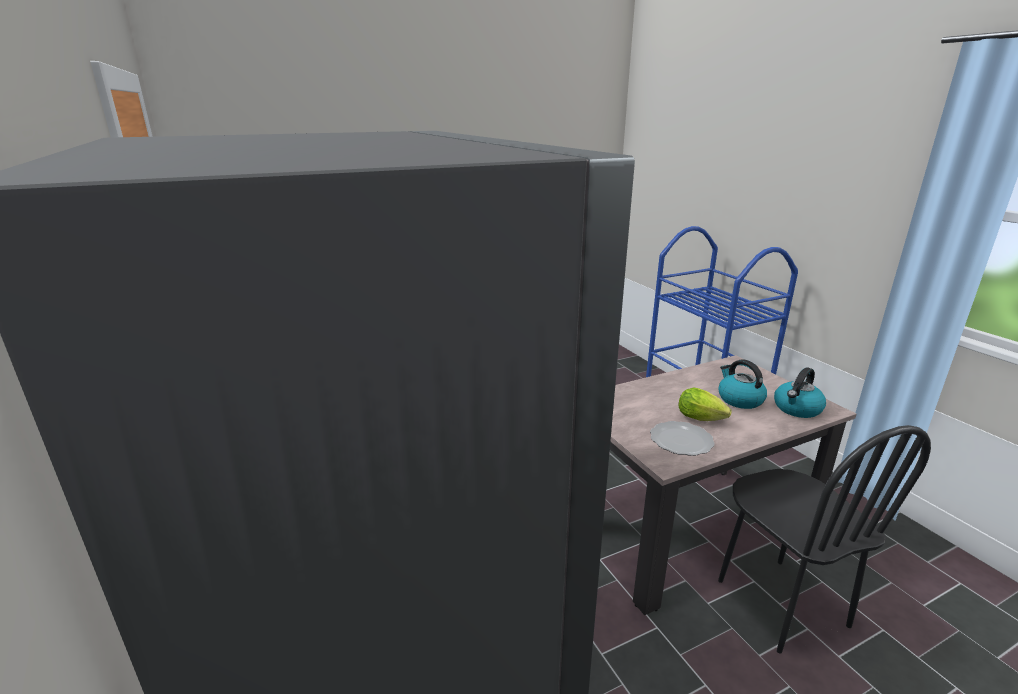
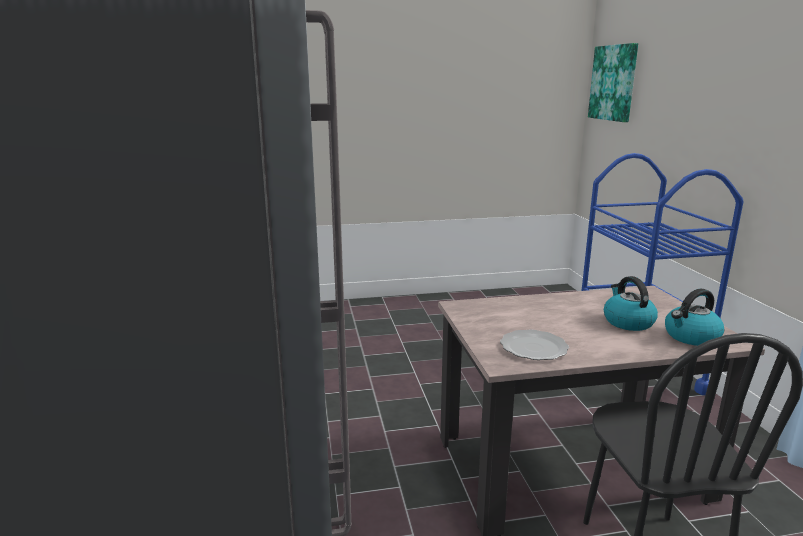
camera: 15 degrees right, 5 degrees down
(653, 151) = (613, 83): none -> picture
(703, 419) = (572, 333): lettuce -> none

